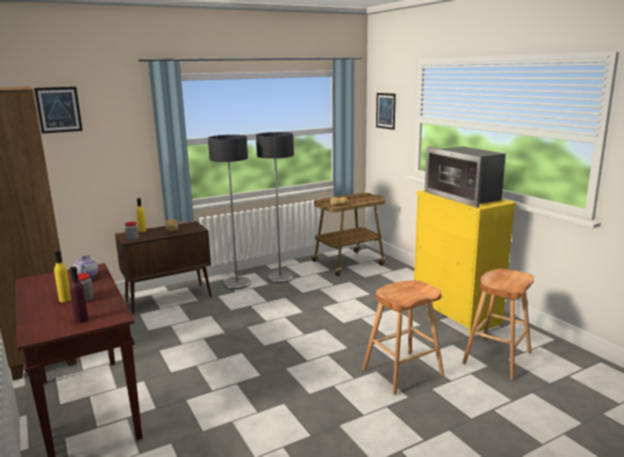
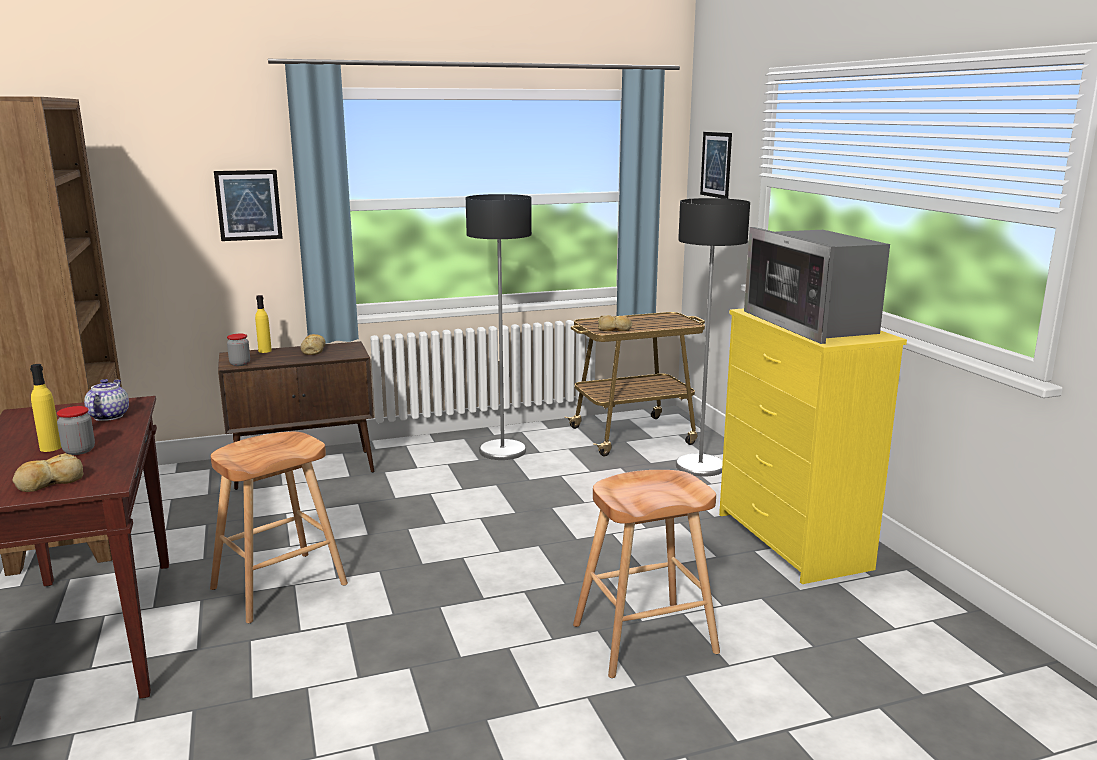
camera: 10 degrees right, 0 degrees up
(59, 109) = (136, 141): picture -> picture (248, 205)
(81, 320) = (49, 482): purple bottle -> bread
(237, 284) = (425, 455): floor lamp -> floor lamp (700, 466)
(497, 358) = (836, 633): brown stool -> brown stool (279, 587)

